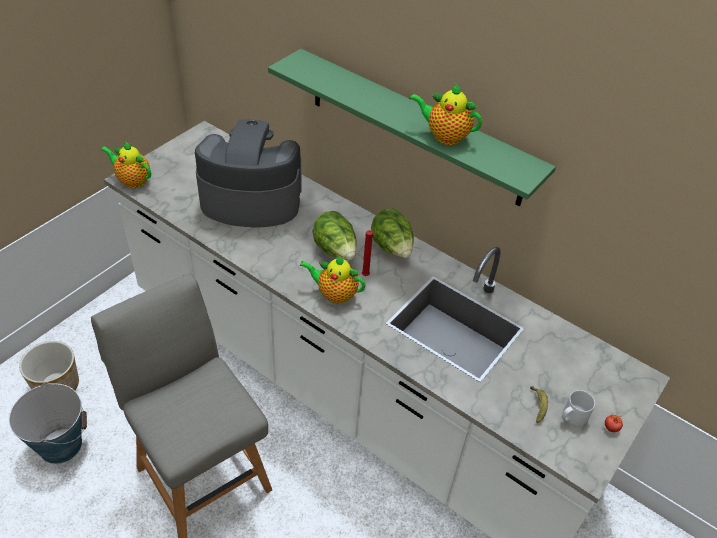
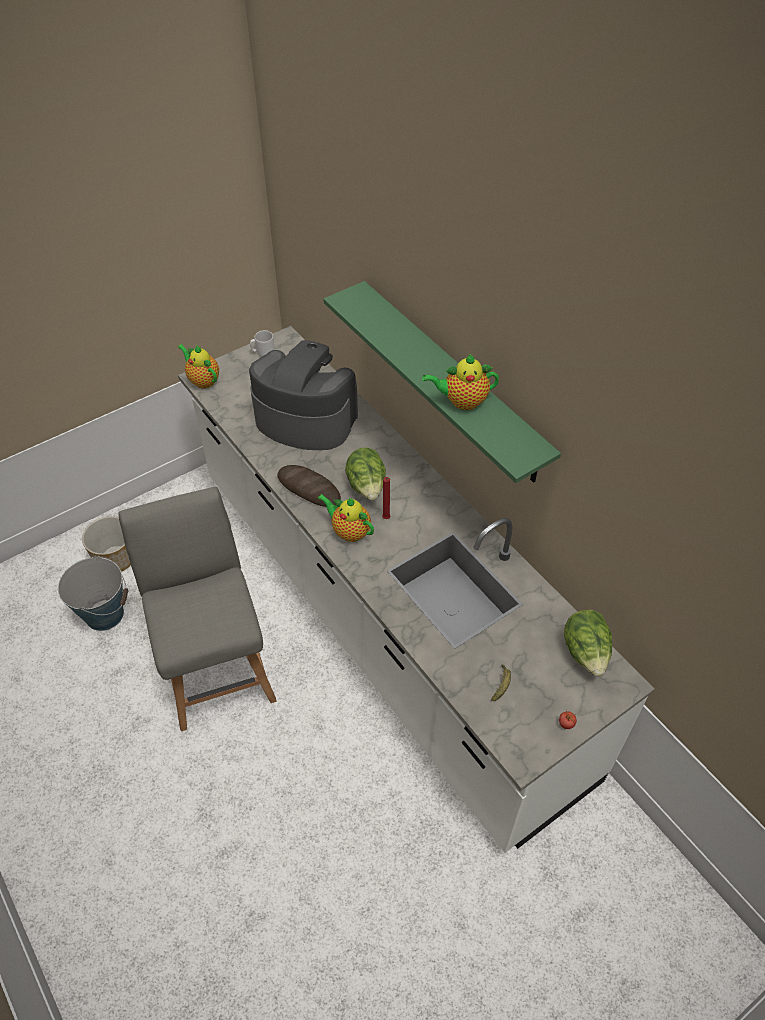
camera: 20 degrees right, 5 degrees up
(279, 262) = (309, 489): none -> bread
(392, 248) = (424, 494): lettuce -> lettuce (585, 653)
(444, 136) = (462, 401): teapot -> teapot turned 45 degrees counterclockwise
(572, 417) = (531, 704): grey mug -> grey mug (263, 352)

